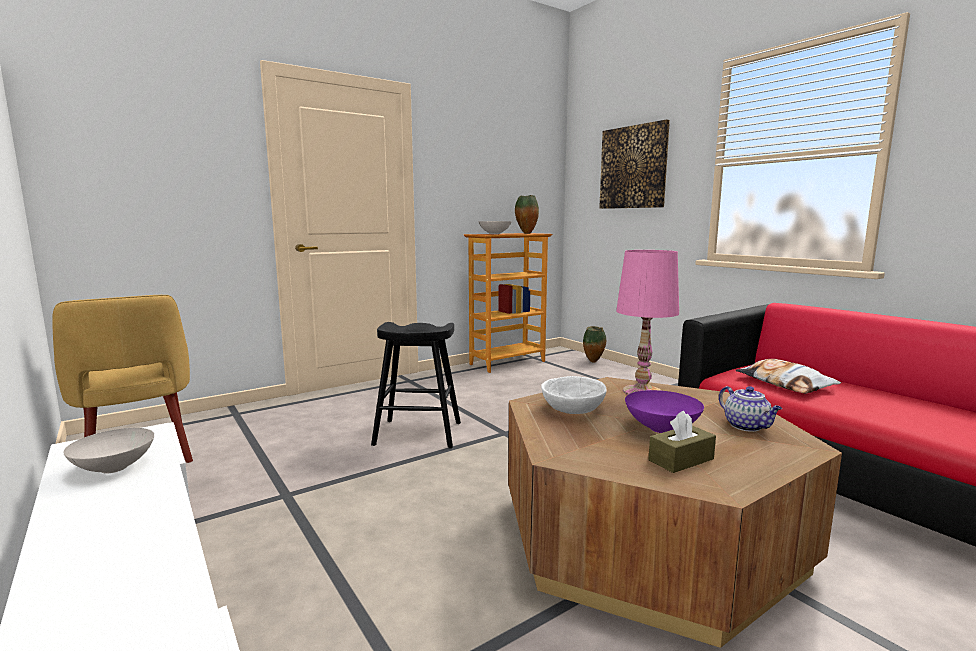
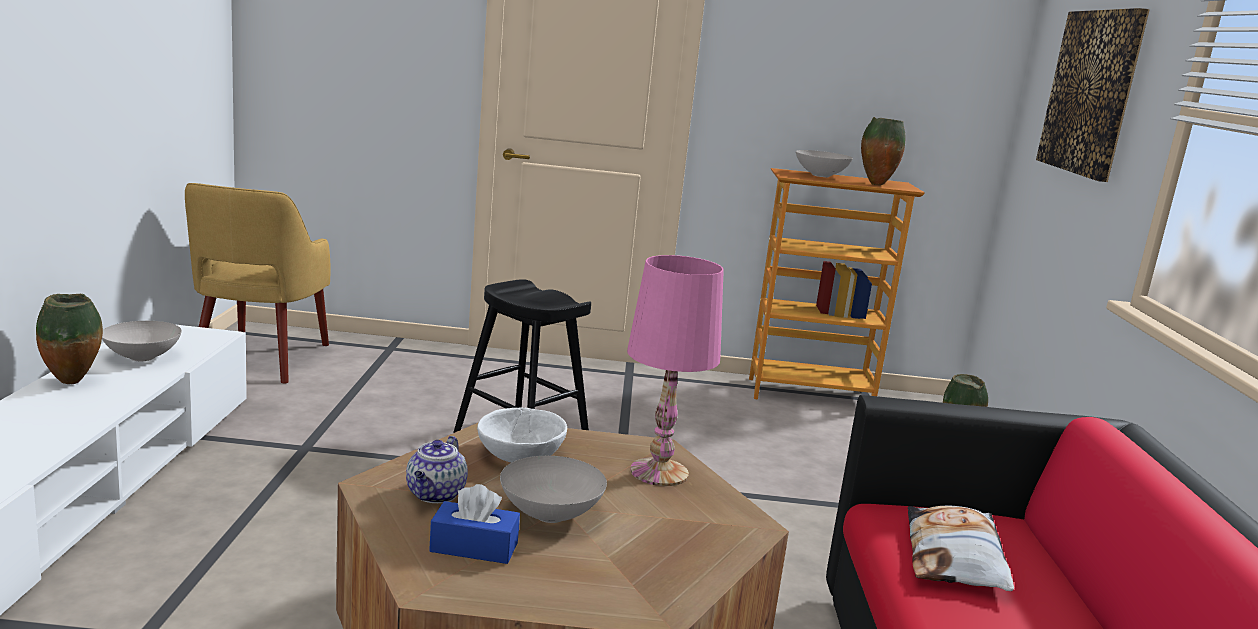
camera: 35 degrees right, 5 degrees up
(81, 511) = (74, 382): none -> vase
(662, 429) = (550, 515): purple bowl -> white bowl
(681, 460) = (474, 547): brown tissue box -> blue tissue box
(747, 426) = (657, 560): teapot -> teapot (436, 495)

